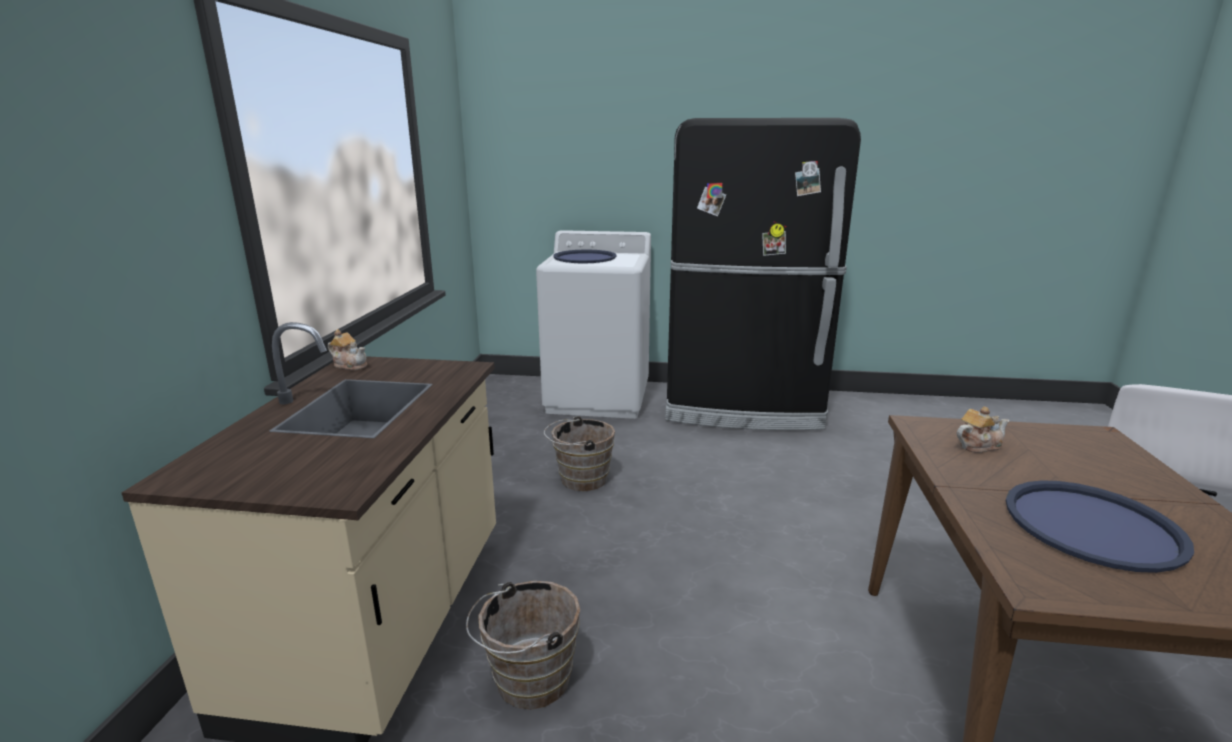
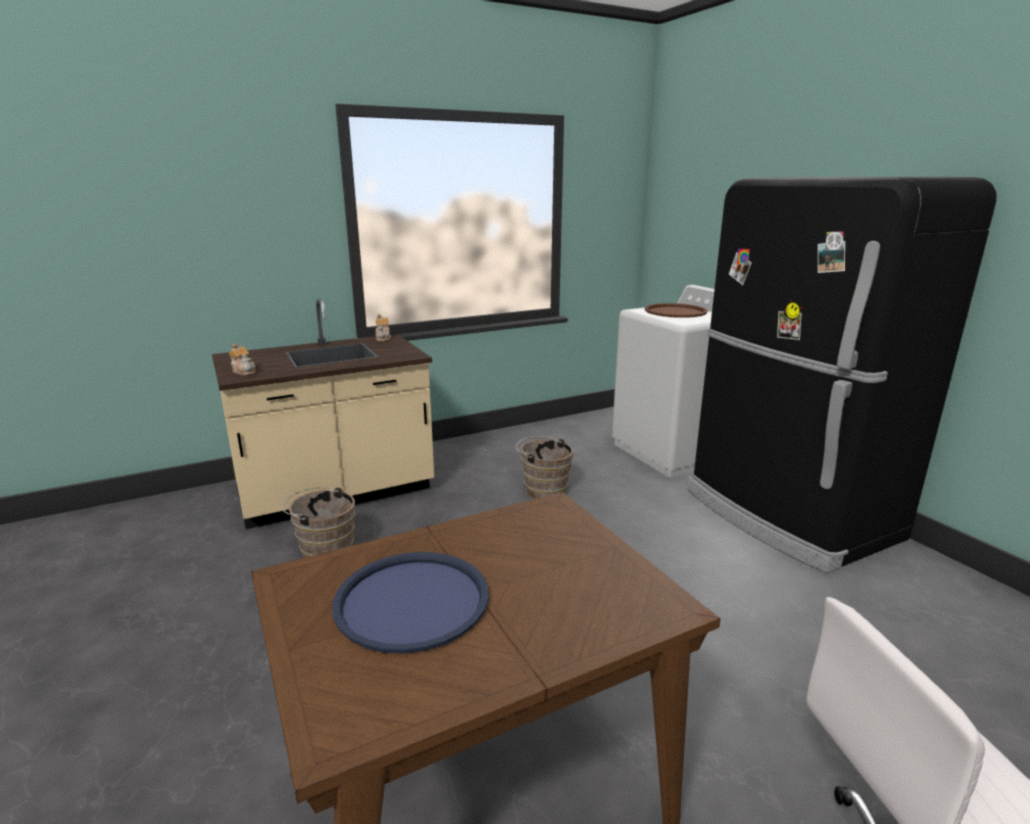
camera: 55 degrees right, 0 degrees up
(585, 258) = (675, 312): blue tray -> brown tray
(977, 445) = (538, 537): teapot -> teapot (244, 371)

